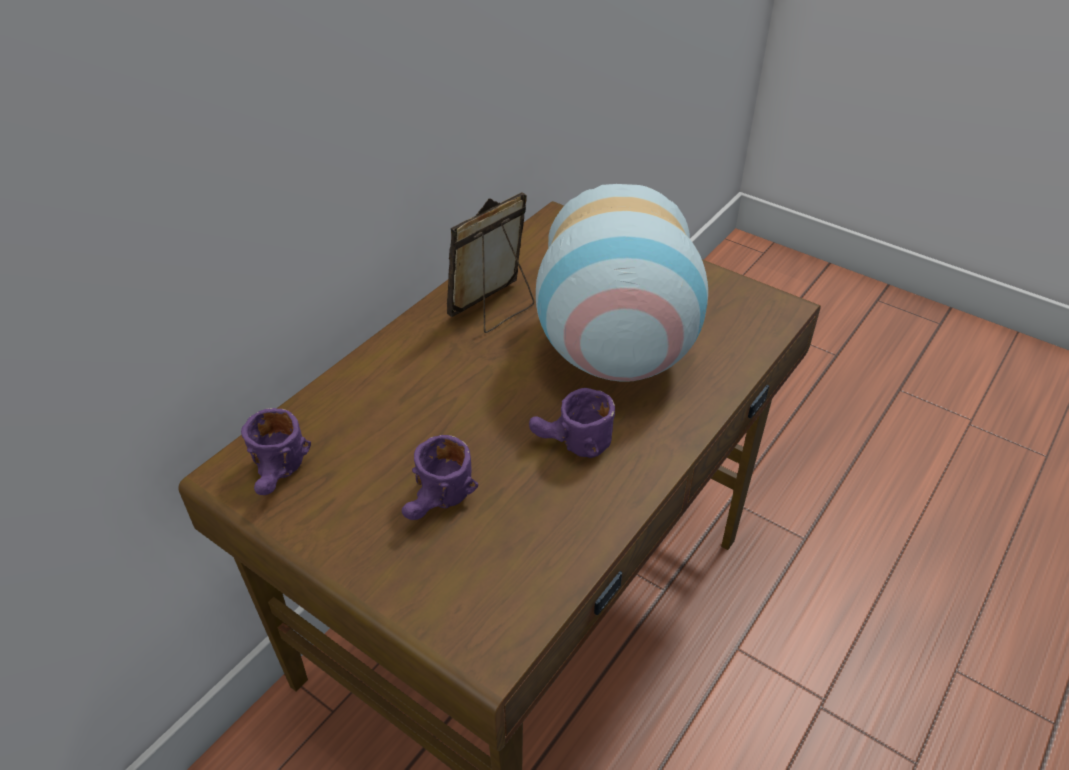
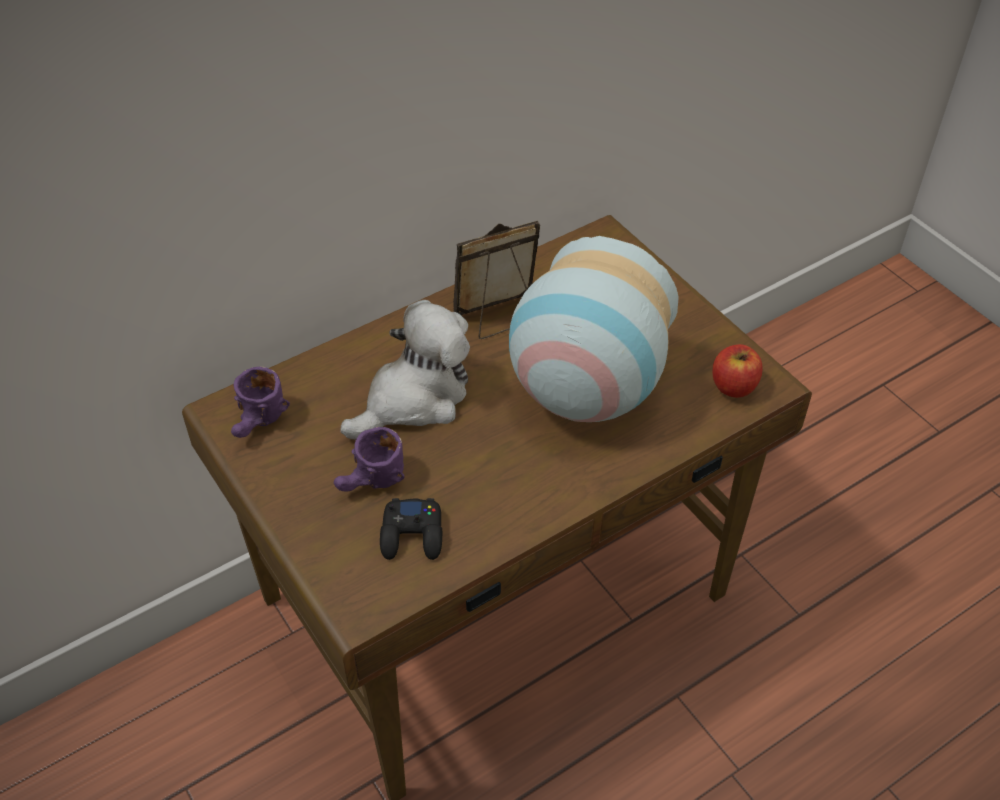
camera: 20 degrees right, 5 degrees up
(445, 406) = (414, 399): none -> plush toy
(511, 546) = (413, 535): none -> black game controller
(570, 446) = (502, 464): purple mug -> none
(751, 316) = (733, 386): none -> apple

